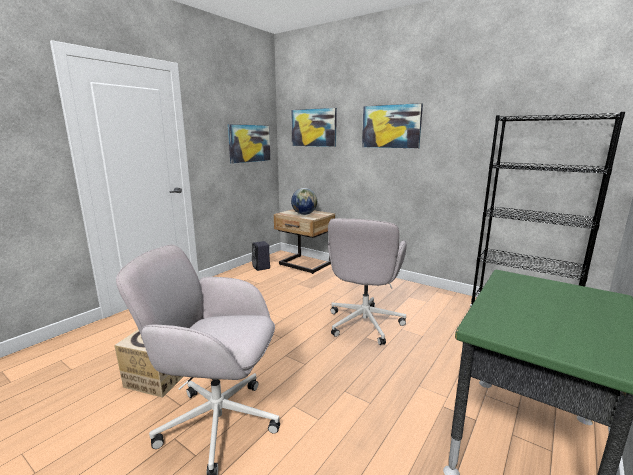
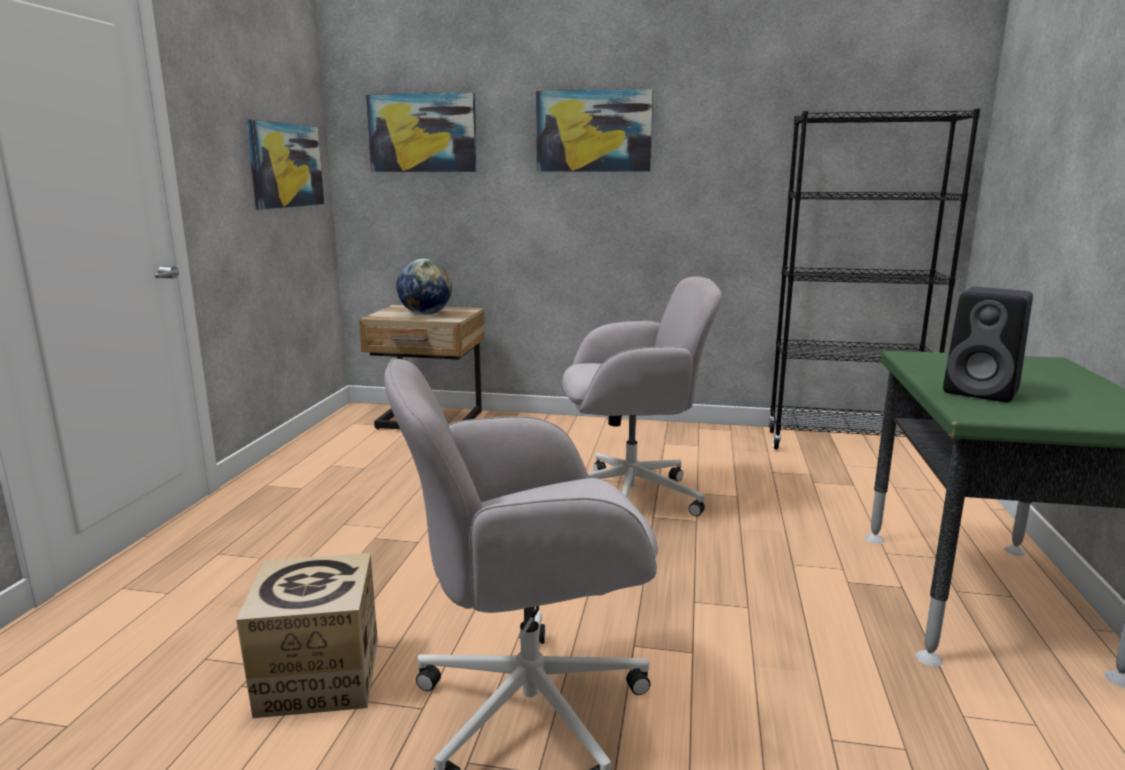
camera: 25 degrees left, 0 degrees up
(261, 267) = (341, 439): black speaker -> black speaker (983, 392)
(364, 324) = (632, 498): grey office chair -> grey office chair turned 90 degrees counterclockwise

